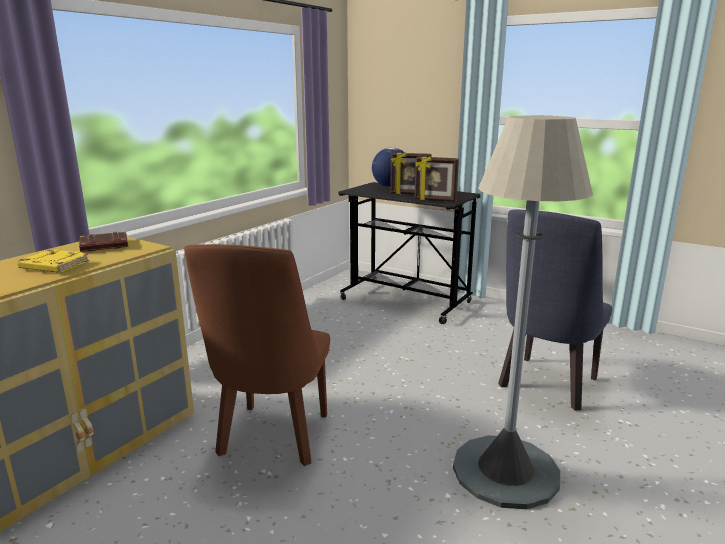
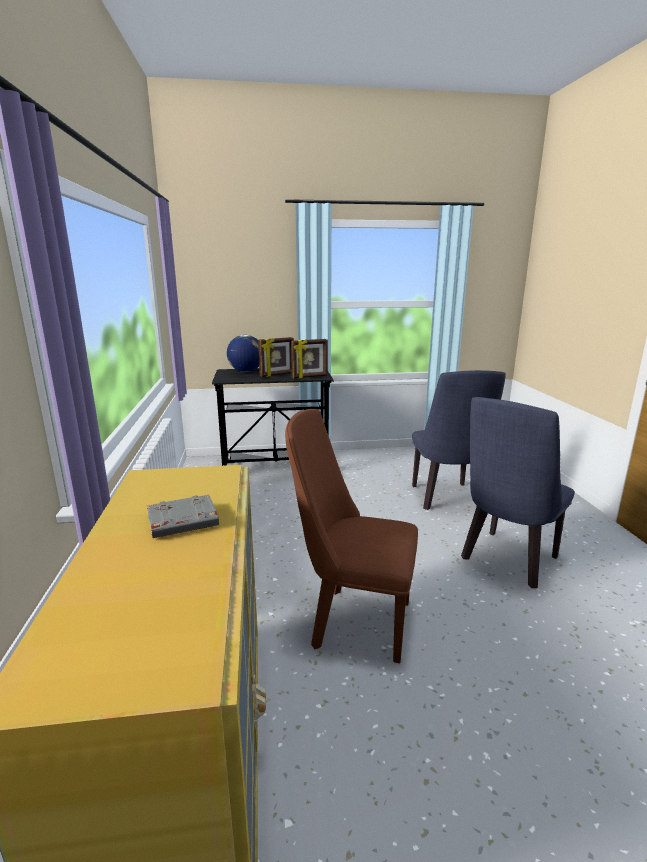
camera: 40 degrees left, 0 degrees up
(53, 266) = (182, 522): yellow book -> grey book
(104, 246) = (170, 485): brown book -> none
(272, 440) = (352, 621): brown chair -> brown chair turned 135 degrees clockwise
(505, 471) = (506, 561): grey floor lamp -> blue chair

